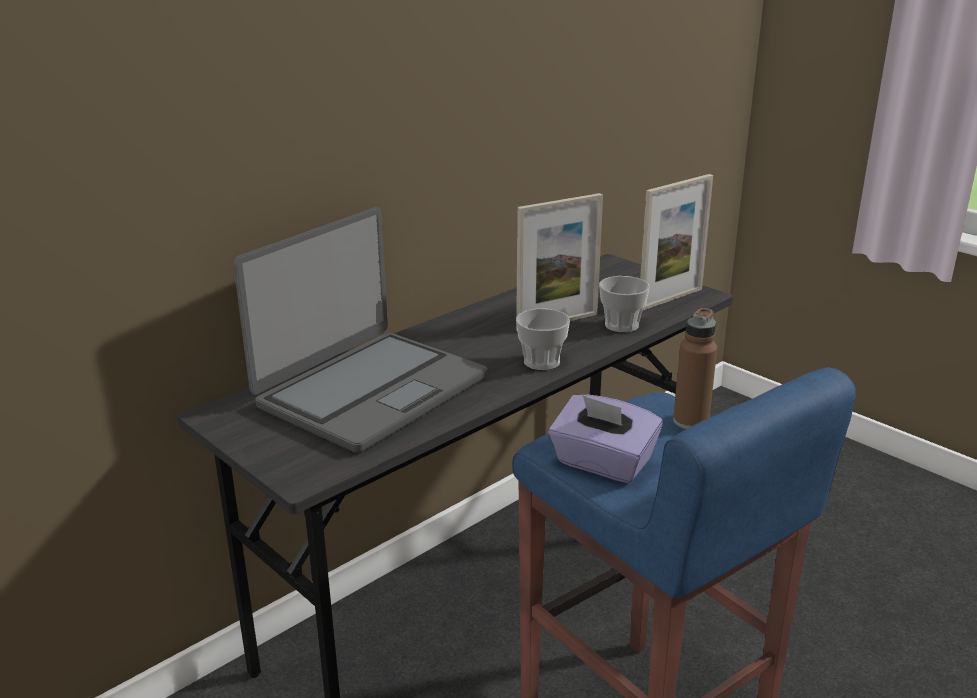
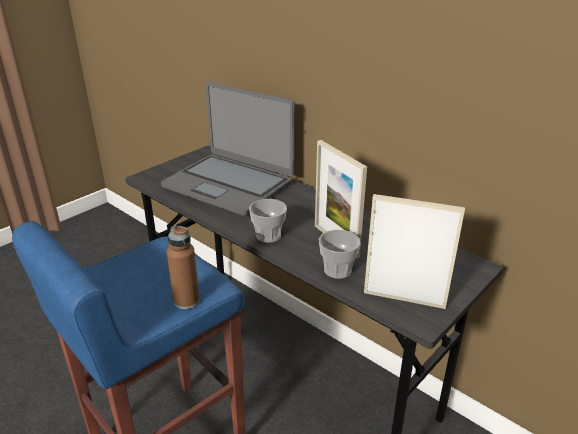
camera: 85 degrees right, 5 degrees up
(602, 463) = (140, 262): purple tissue box -> none
(670, 299) = (404, 299): picture frame -> picture frame turned 150 degrees clockwise

